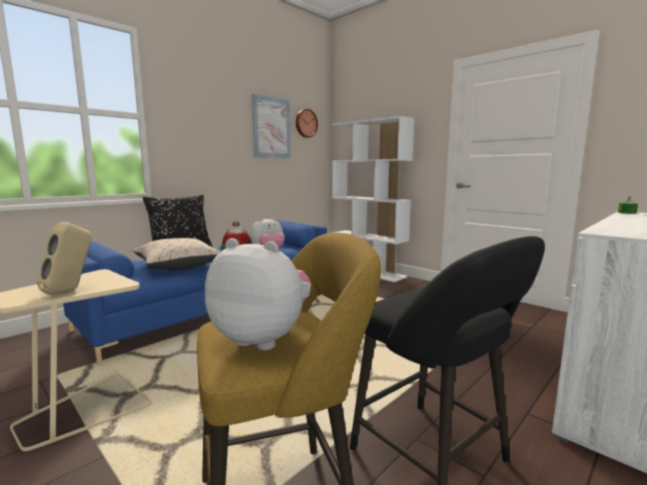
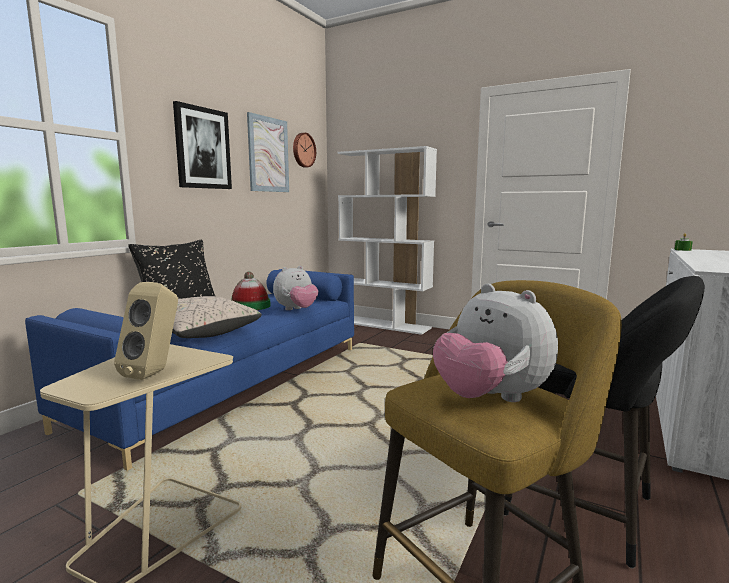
camera: 15 degrees left, 0 degrees up
(211, 123) = (202, 148): none -> picture
(263, 338) = (490, 398): plush toy -> plush toy turned 135 degrees counterclockwise

